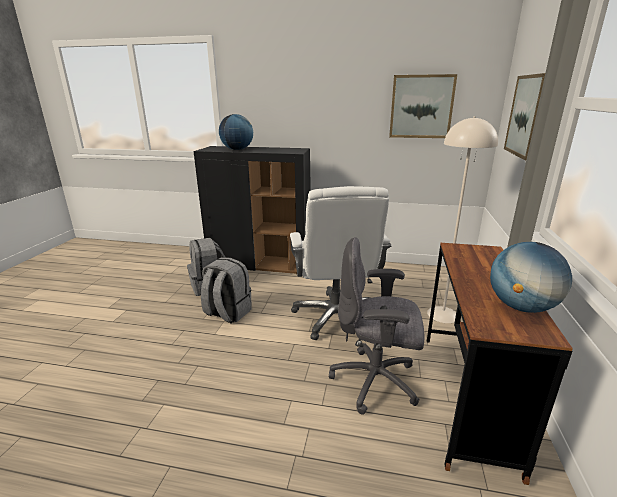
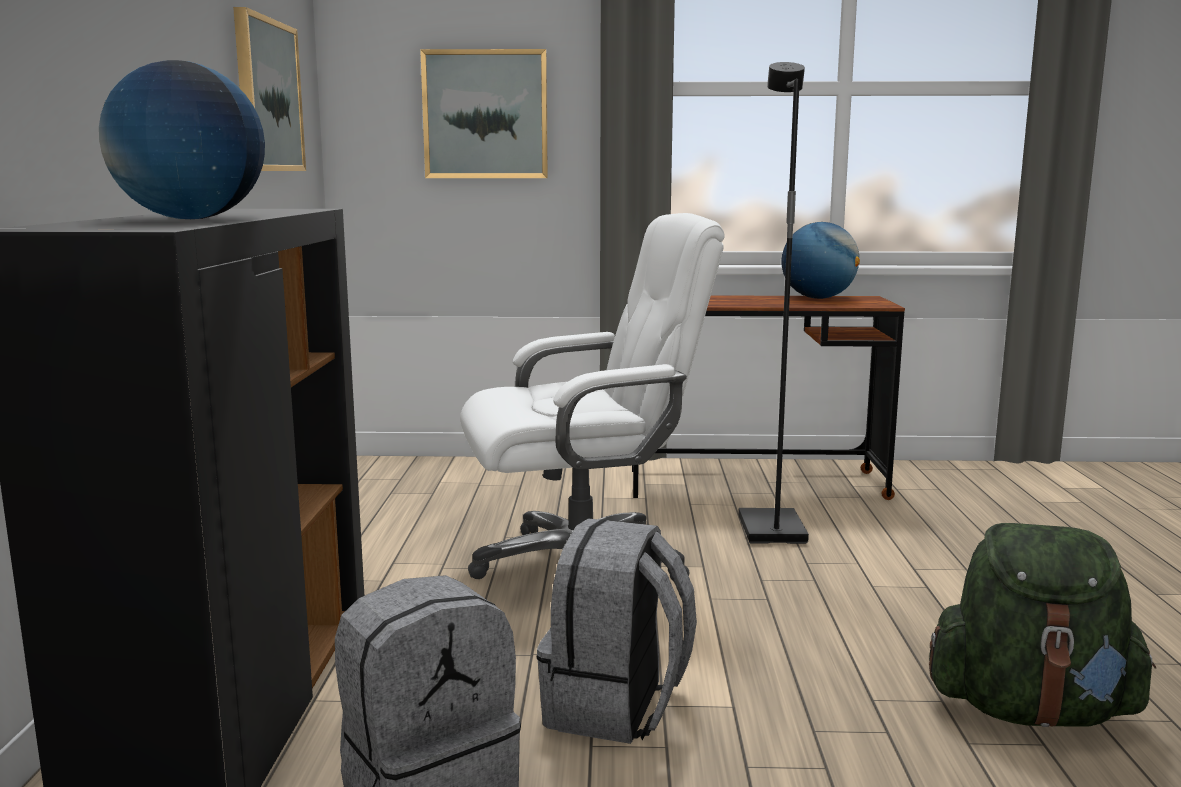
camera: 100 degrees left, 10 degrees down
(161, 407) = (1031, 710): none -> green backpack
(376, 381) = (769, 530): grey office chair -> black floor lamp
(443, 314) = (541, 484): beige floor lamp -> none

